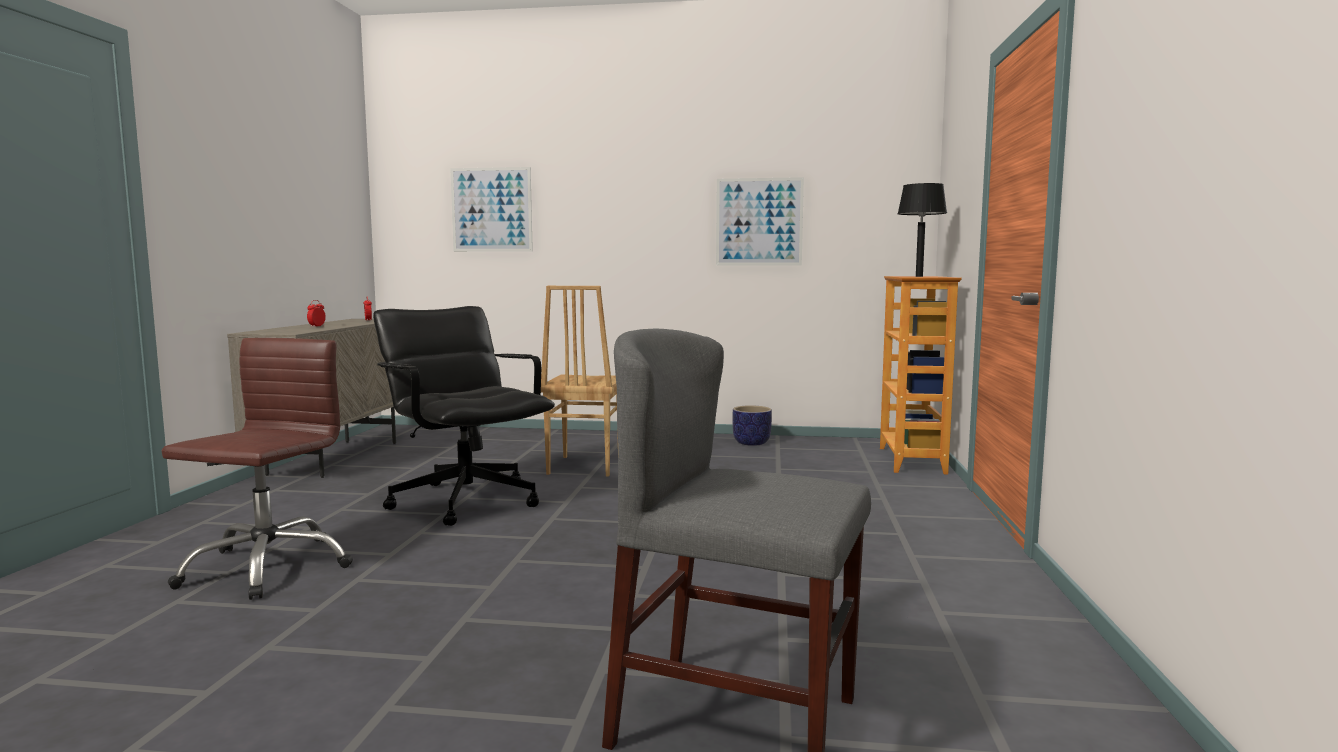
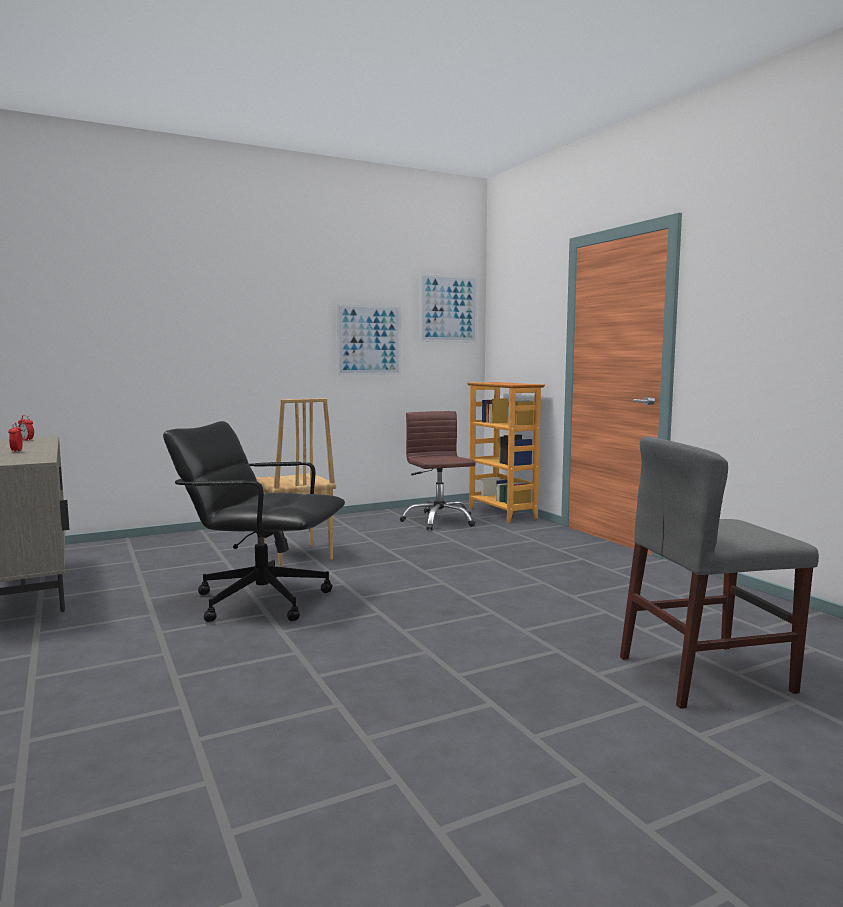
camera: 35 degrees left, 0 degrees up
(266, 567) = (211, 691): brown office chair -> brown office chair (439, 521)
(491, 210) = (126, 323): picture -> picture (448, 309)
(751, 443) = (381, 517): planter -> none
(918, 276) = (506, 383): black table lamp -> none

